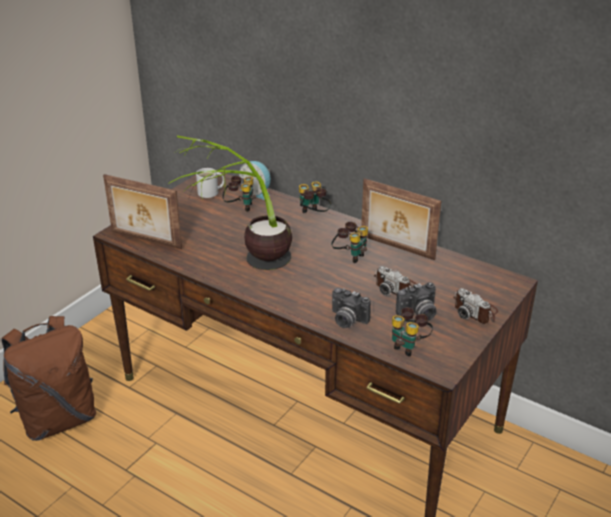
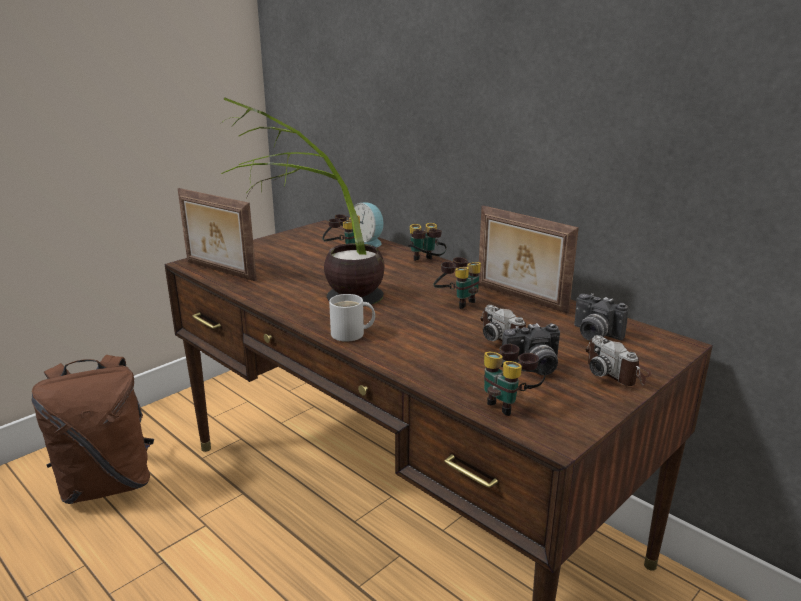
camera: 10 degrees right, 10 degrees down
(210, 193) = (316, 238): white mug -> white mug (351, 334)
(346, 320) = (430, 366): camera -> camera (593, 335)

